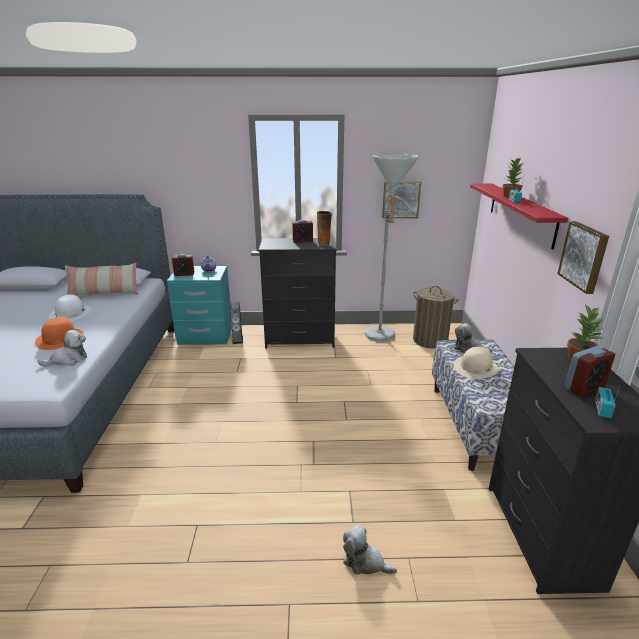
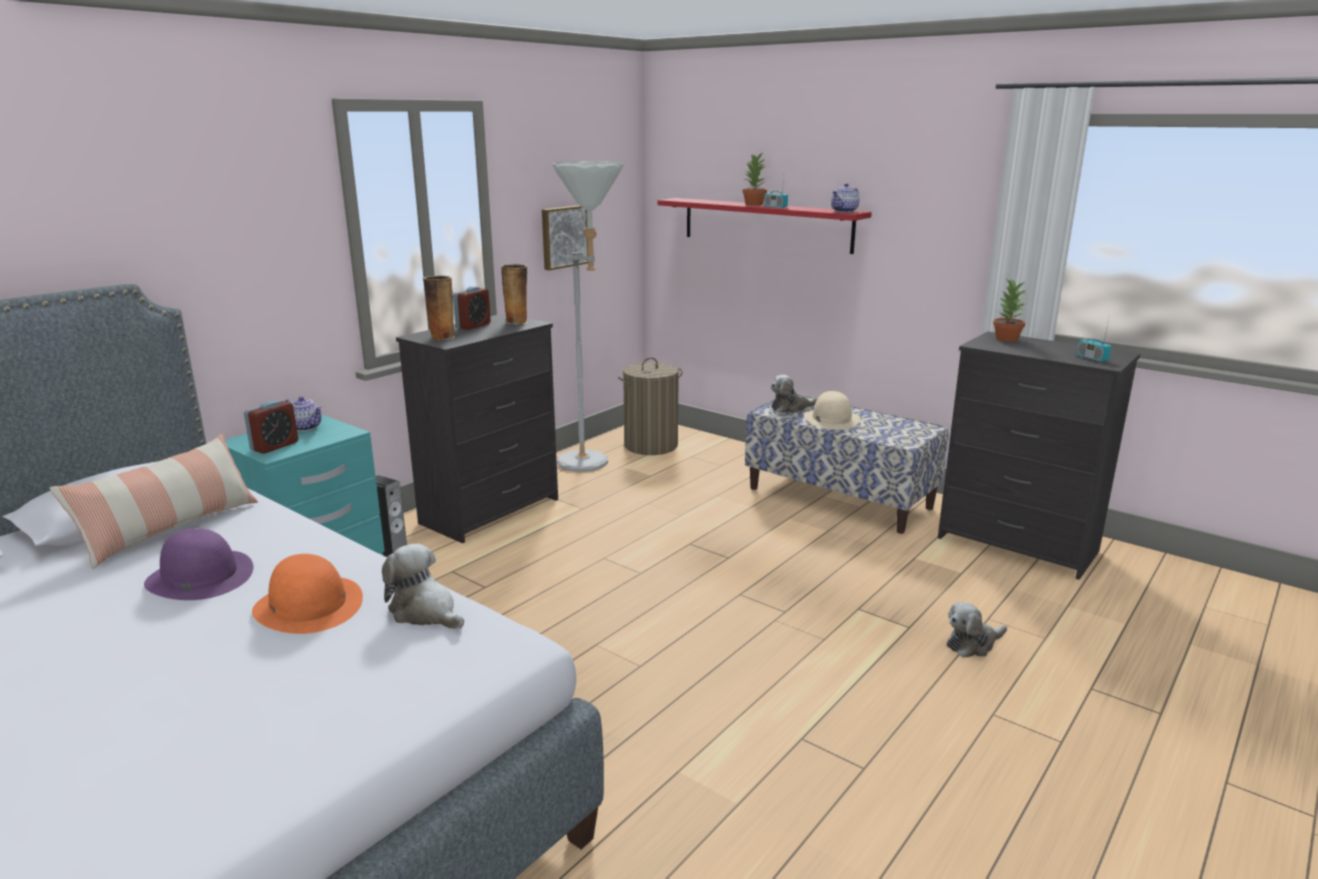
camera: 50 degrees left, 5 degrees down
(68, 360) = (425, 612): plush toy -> plush toy turned 60 degrees counterclockwise
(70, 314) = (199, 576): white hat -> purple hat
(274, 243) = (442, 337): none -> vase
(544, 213) = (844, 211): none -> teapot
(584, 256) = (915, 248): picture -> none
(584, 387) = (1054, 351): alarm clock -> none

